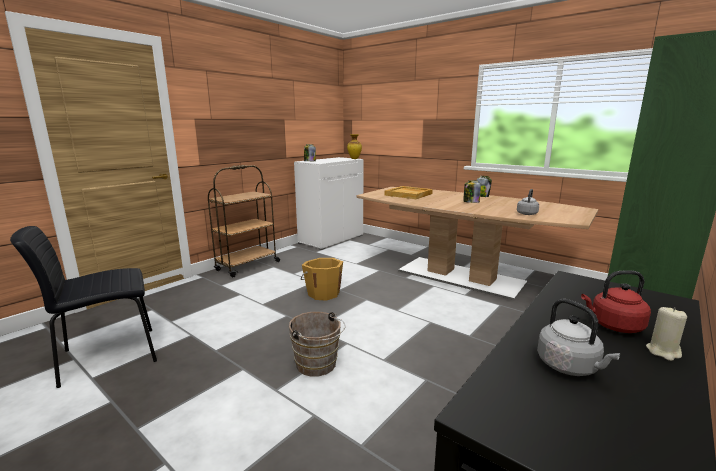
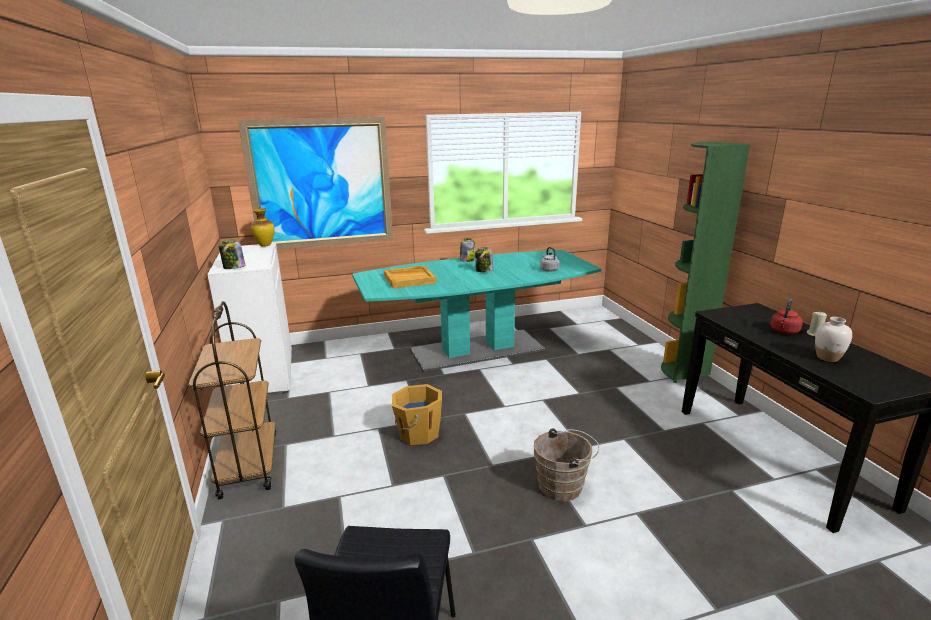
camera: 55 degrees left, 5 degrees up
(398, 121) = (321, 184): none -> picture
(460, 277) = (478, 350): brown dining table -> turquoise dining table
(570, 367) = (827, 358): grey kettle -> white vase

